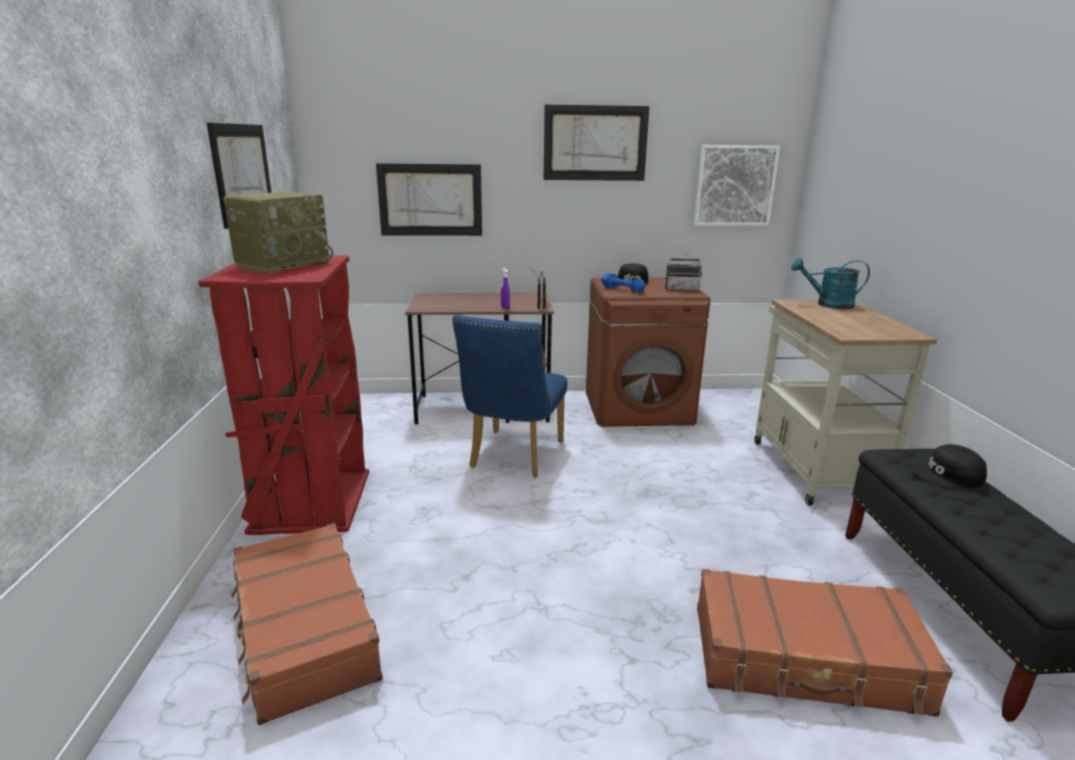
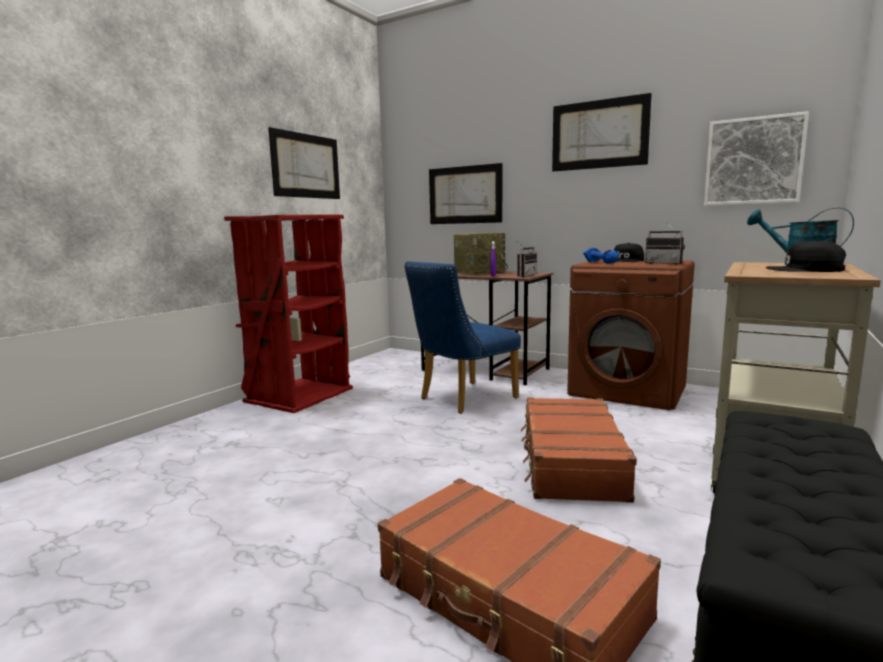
camera: 35 degrees right, 10 degrees down
(283, 264) = (289, 214): radio -> radio (479, 272)
(303, 631) = (197, 450): brown suitcase -> brown suitcase (570, 462)
(948, 475) = (812, 443): black cap -> black cap (805, 269)

